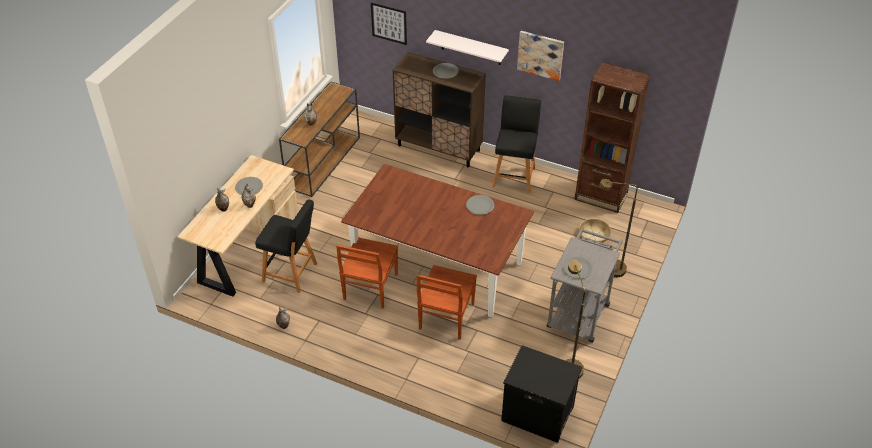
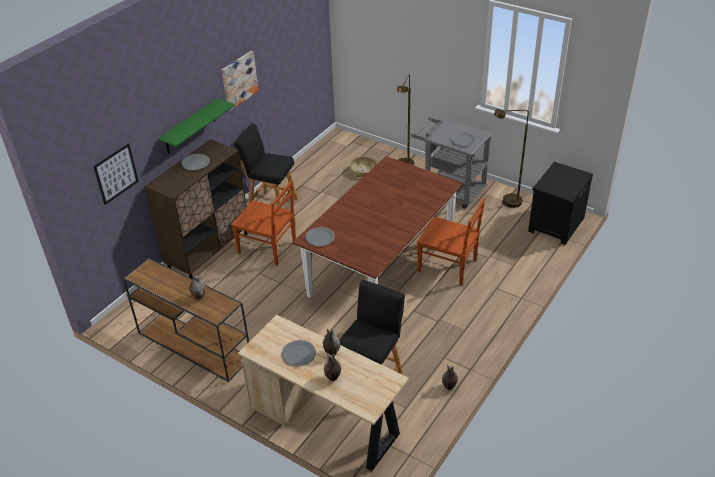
camera: 80 degrees left, 5 degrees down
(370, 288) = (403, 316): brown chair -> brown chair (268, 248)
(471, 48) = (190, 127): white shelf -> green shelf
(480, 205) = (373, 184): grey plate -> grey plate (320, 237)
(601, 196) = (316, 160): brown bookcase -> none

